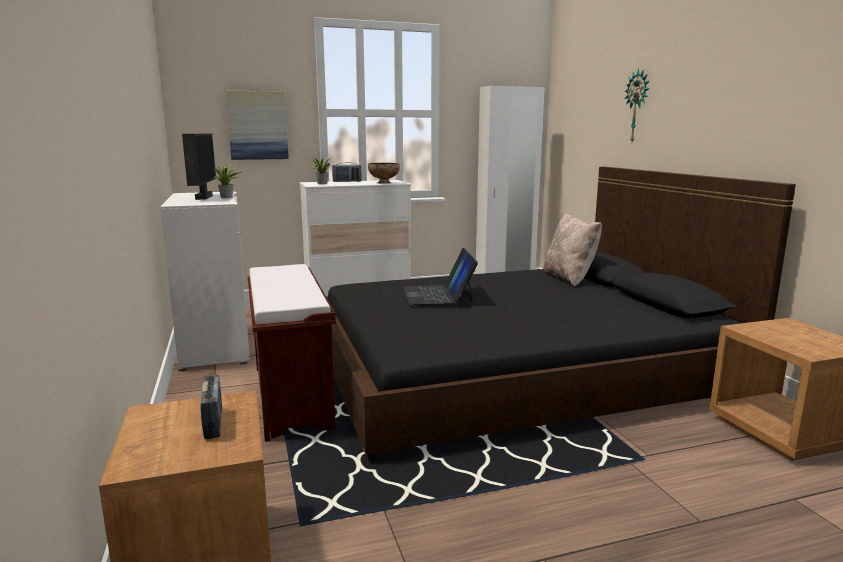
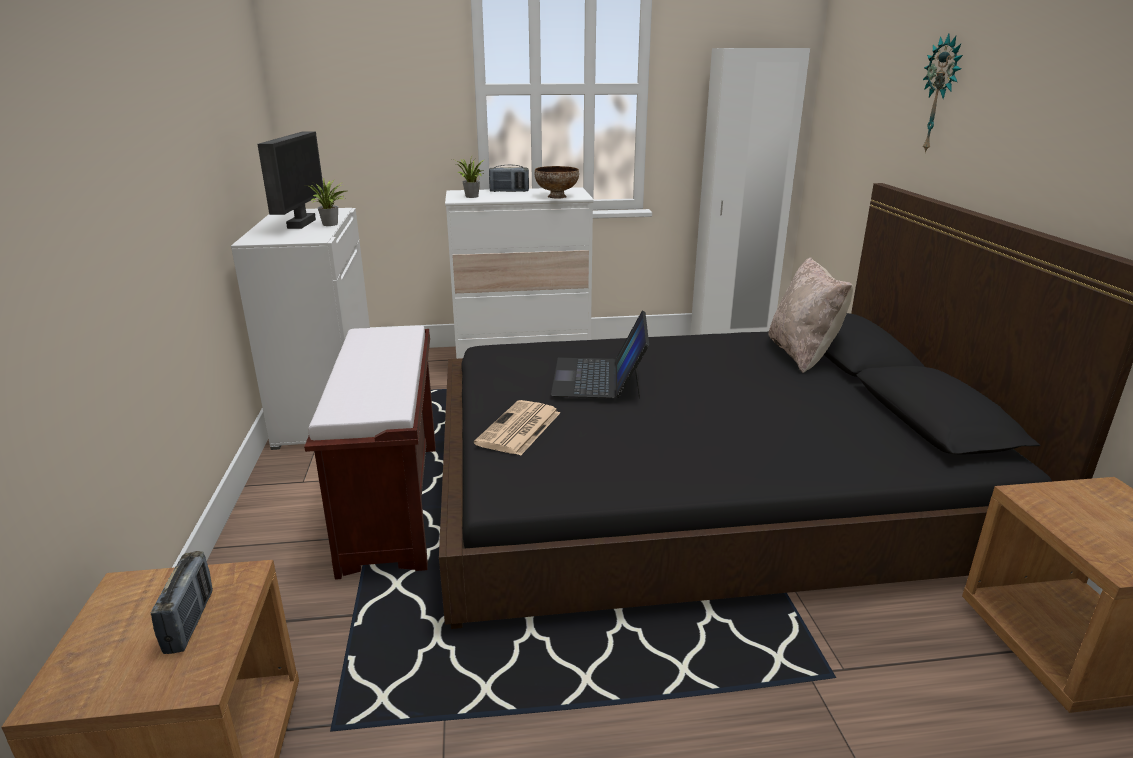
camera: 10 degrees right, 10 degrees up
(257, 125) = (392, 109): picture -> none
(394, 322) = (519, 429): none -> newspaper

